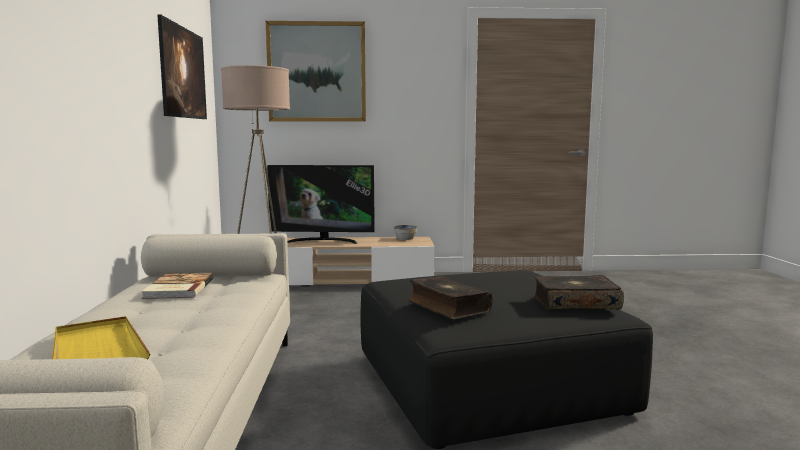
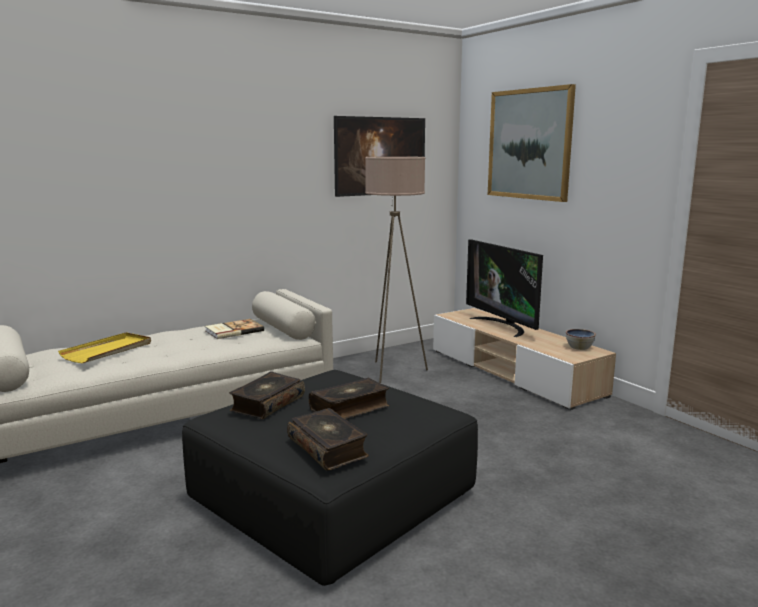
camera: 60 degrees right, 5 degrees up
(494, 286) = (350, 408): none -> book

